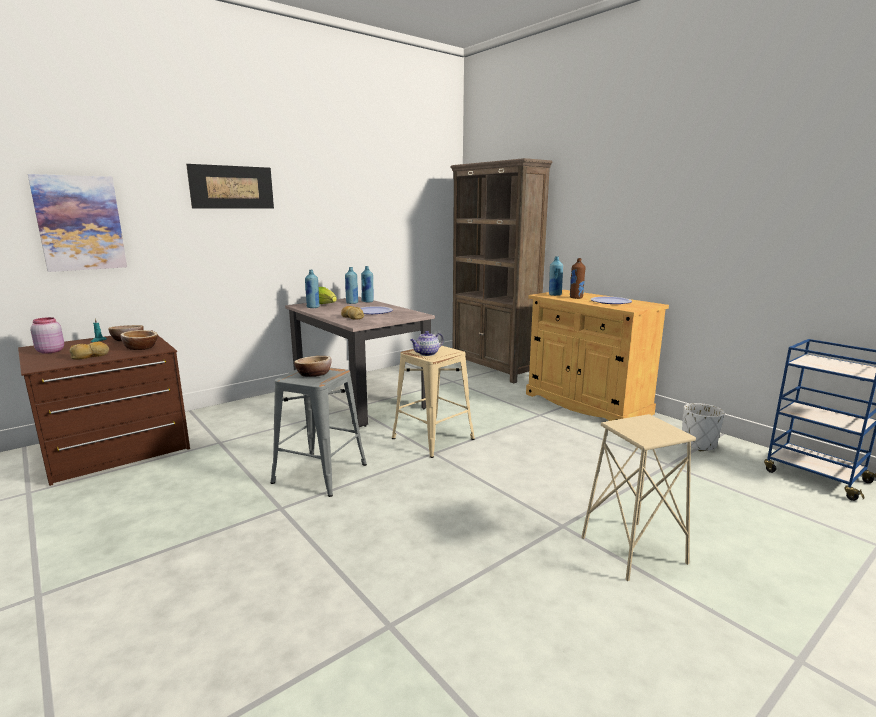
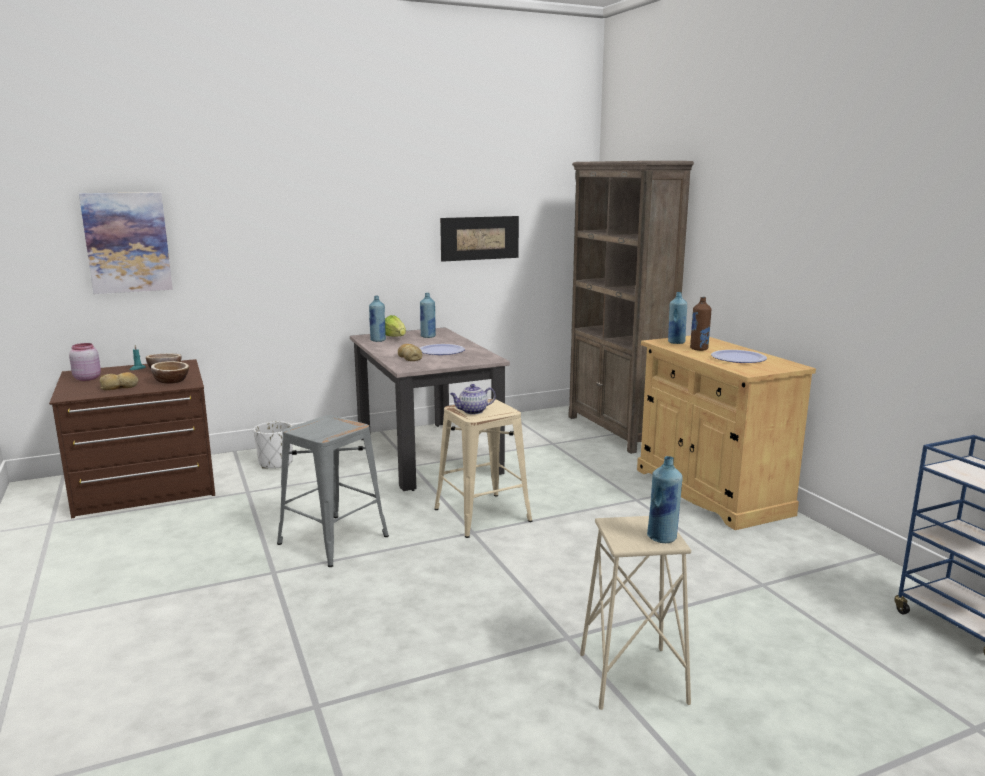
camera: 15 degrees right, 0 degrees up
(232, 187) = (291, 198): picture -> picture (480, 238)
(314, 375) = (327, 427): bowl -> none
(367, 301) = (448, 335): blue bottle -> blue bottle (662, 538)
(698, 444) = (826, 564): white planter -> white planter (275, 463)

